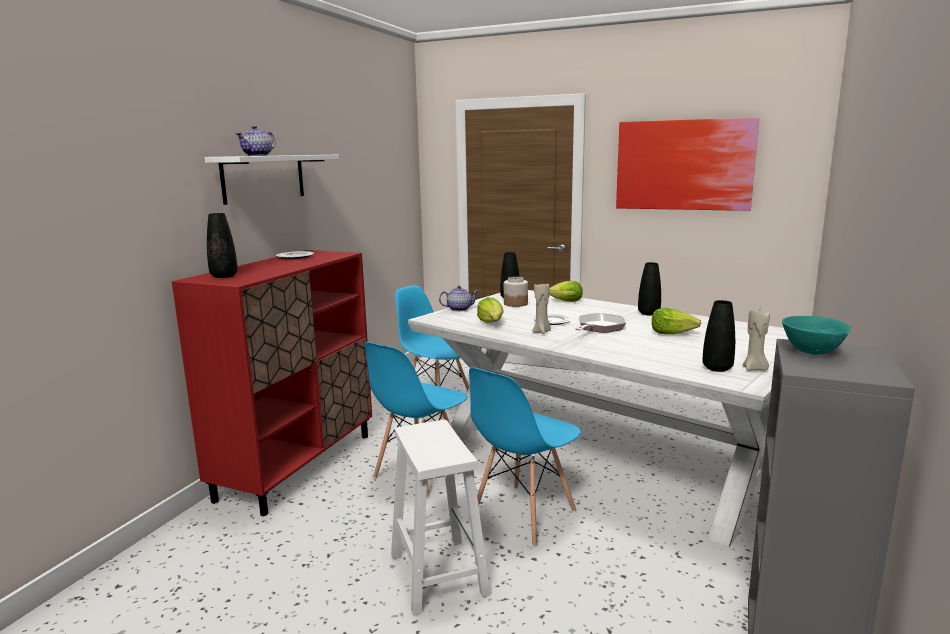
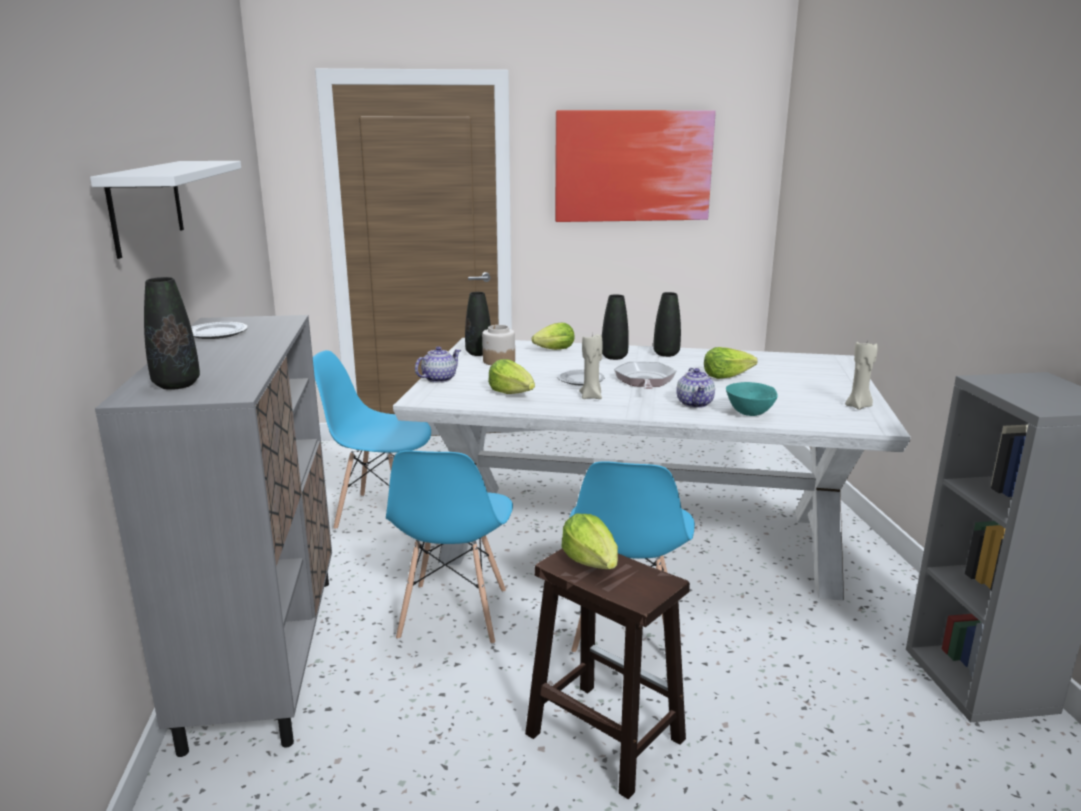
camera: 30 degrees left, 5 degrees up
(257, 155) = (160, 169): teapot -> teapot (695, 403)
(297, 465) = (264, 655): red cabinet -> grey cabinet
(430, 434) = (592, 562): none -> lettuce
(437, 573) = (602, 736): white stool -> brown stool
(717, 368) = (828, 412): black vase -> black vase (614, 357)
(813, 353) = (1014, 387): turquoise bowl -> turquoise bowl (750, 414)

